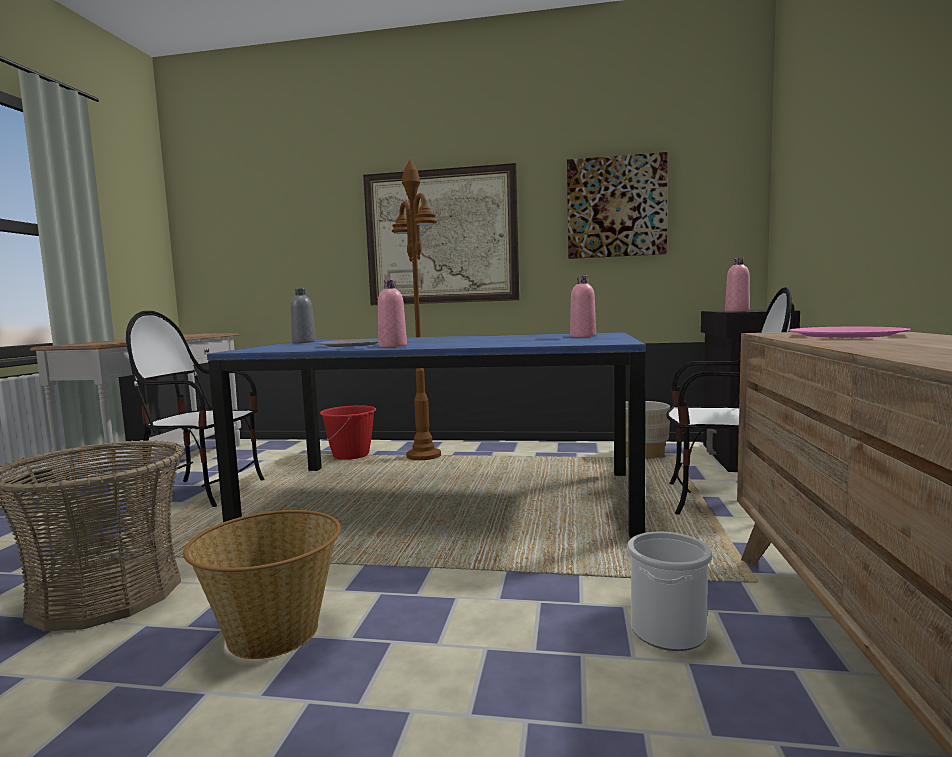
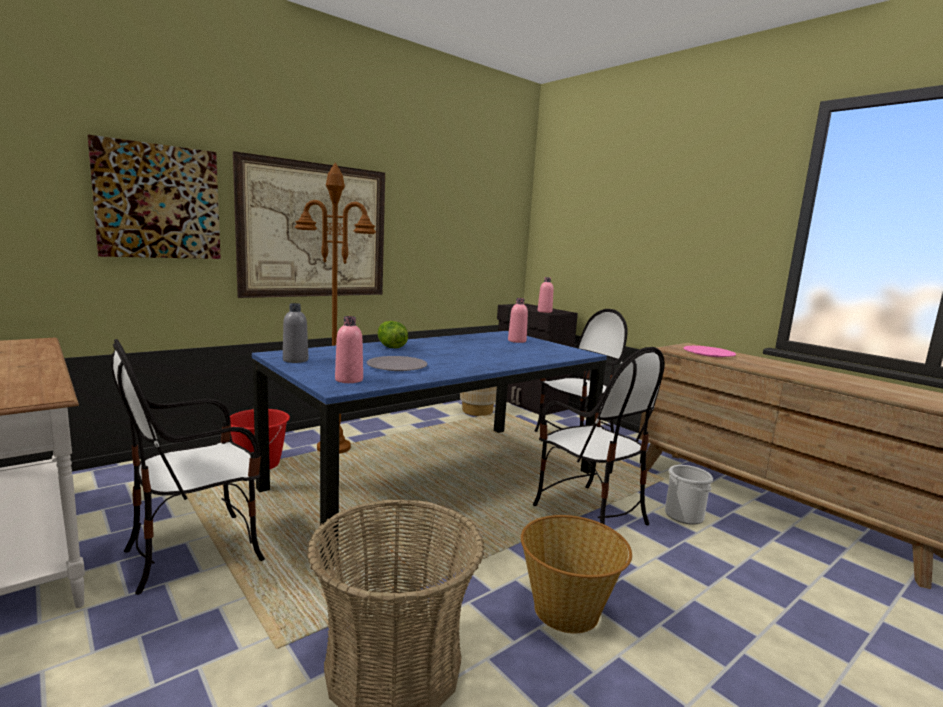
camera: 50 degrees left, 5 degrees up
(392, 346) = (453, 367): pink bottle -> pink bottle (349, 380)
(417, 338) = (390, 347): none -> lettuce
(526, 573) = (589, 513): none -> chair
(616, 207) = (451, 223): picture -> picture (158, 202)

